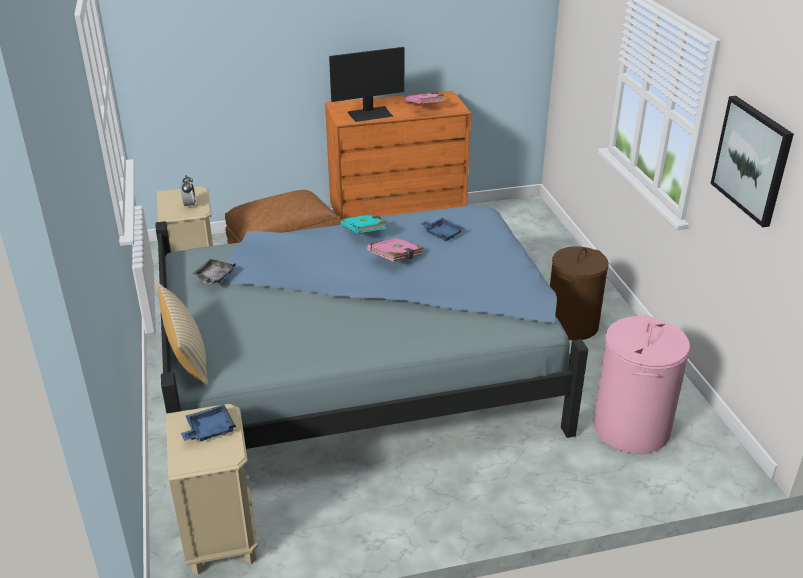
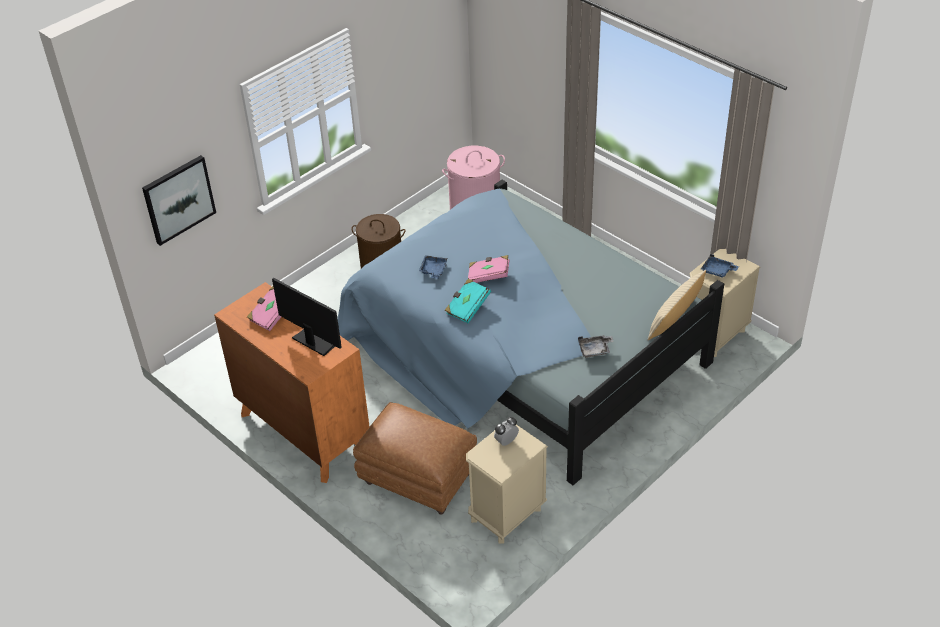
camera: 120 degrees left, 10 degrees up
(752, 160) = (401, 54): picture -> picture (178, 199)

